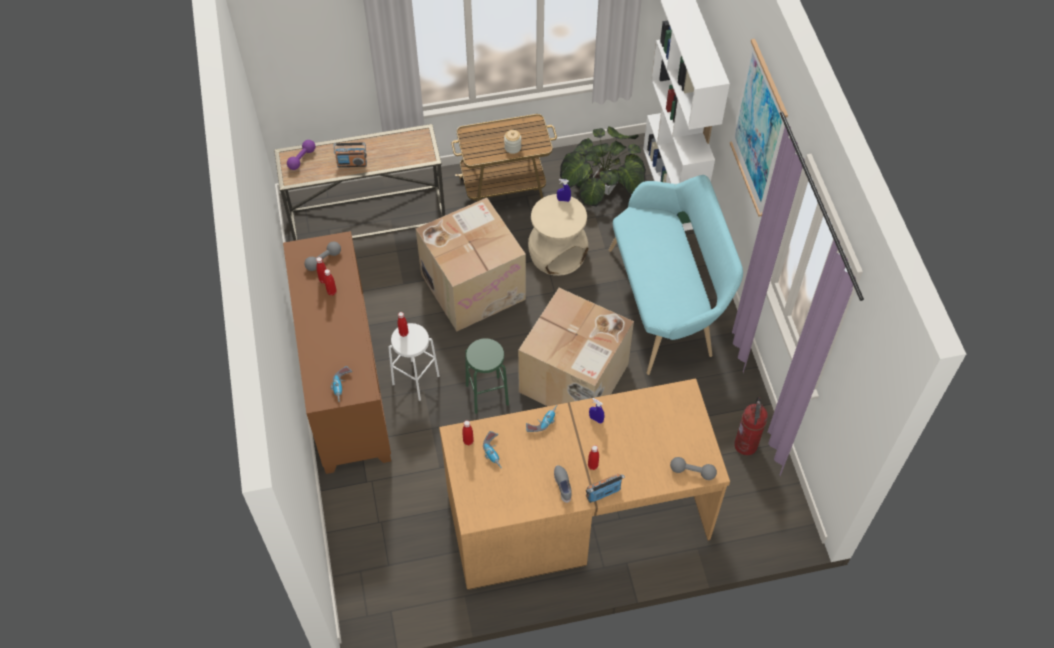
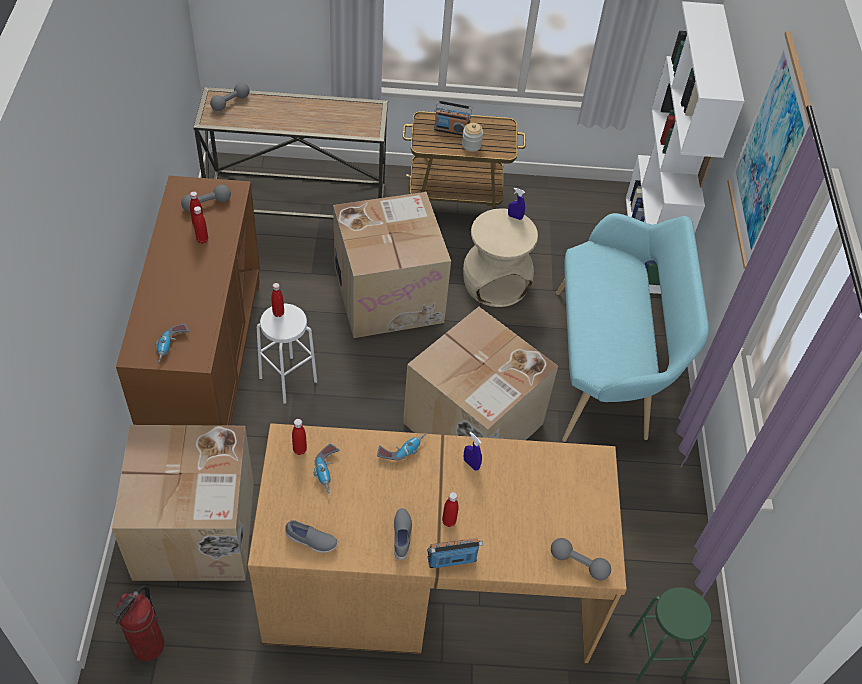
camera: 10 degrees right, 5 degrees down
(302, 159) = (230, 102): purple dumbbell -> grey dumbbell
(352, 163) = (284, 119): radio -> radio (451, 130)
(387, 520) = (196, 531): none -> cardboard box
(487, 395) = (365, 417): green stool -> green stool (656, 657)
(500, 506) = (311, 541): none -> grey shoe
(604, 184) = (571, 223): potted plant -> none
(745, 445) = (663, 556): fire extinguisher -> fire extinguisher (148, 645)

